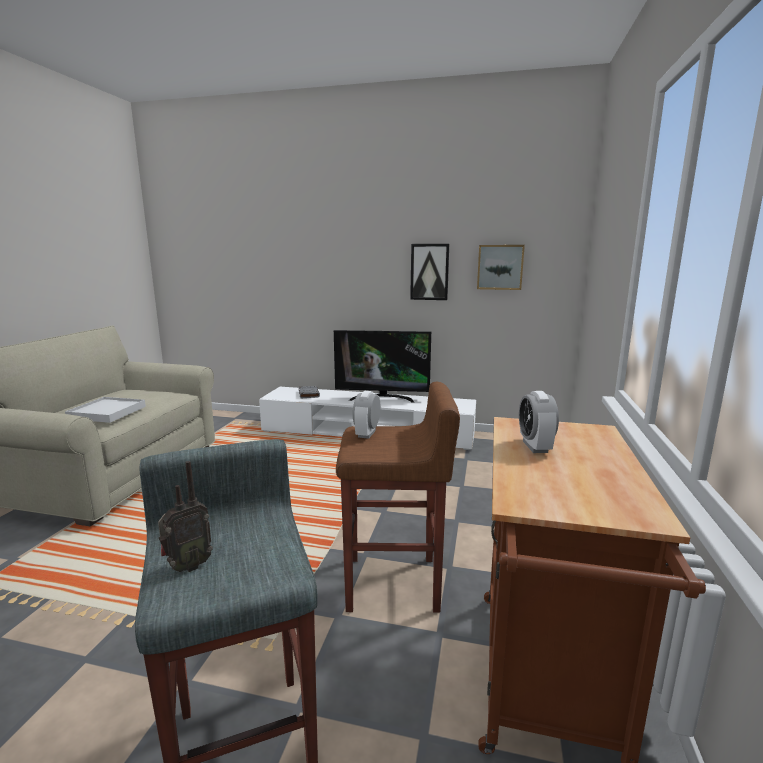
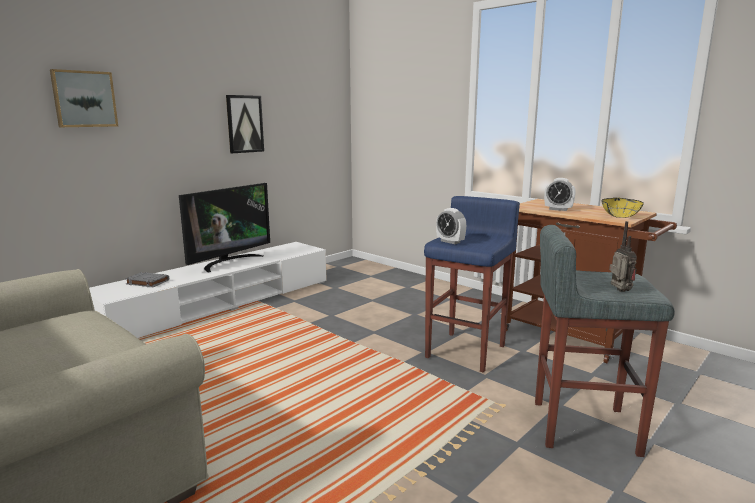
camera: 60 degrees left, 0 degrees up
(107, 412) = (90, 351): white tray -> none
(394, 584) = (467, 351): brown stool -> blue stool
(500, 267) = (299, 118): picture -> picture (84, 99)
(554, 497) = (618, 216): none -> yellow bowl

